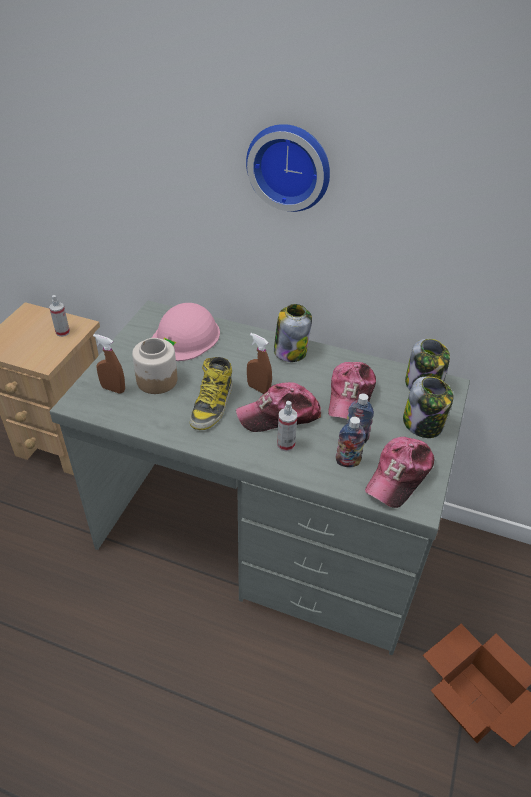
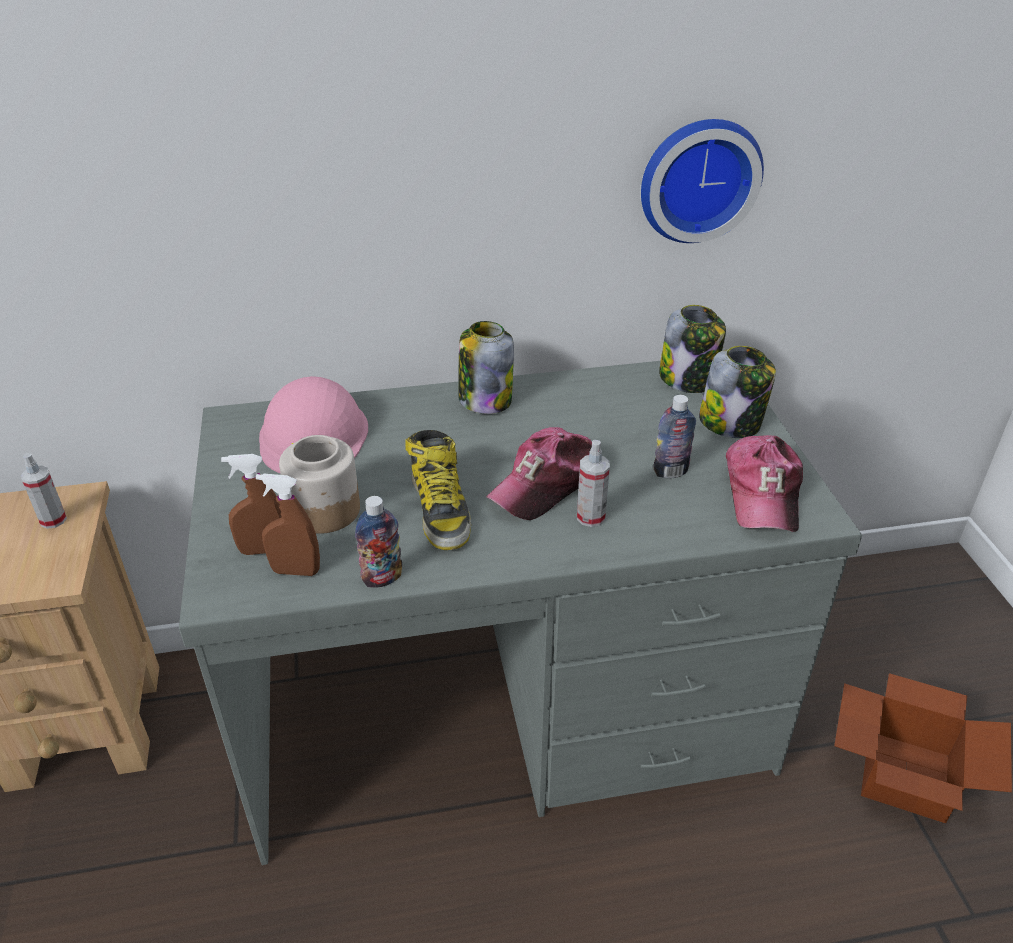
camera: 30 degrees left, 5 degrees down
(258, 389) = (486, 462): brown spray bottle -> brown spray bottle (295, 571)
(290, 166) = (431, 103): wall clock -> wall clock (698, 178)
(347, 462) = (688, 504): bottle -> bottle (382, 578)
(350, 396) = (615, 425): cap -> none

